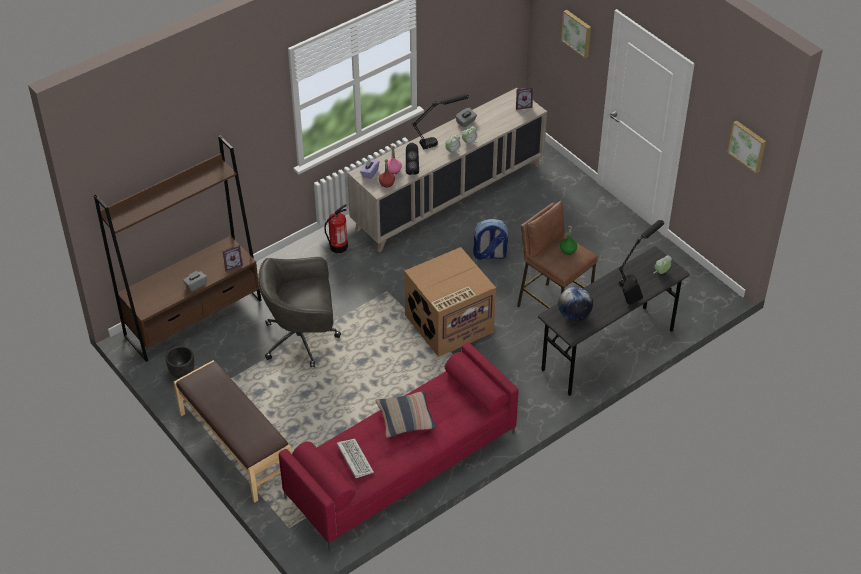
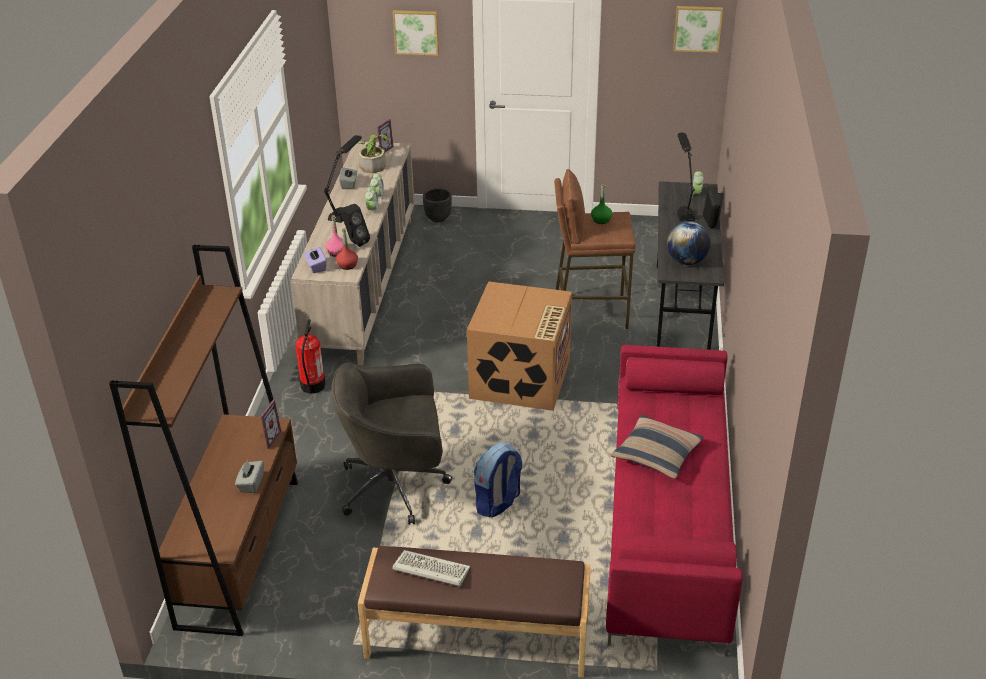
camera: 45 degrees left, 10 degrees down
(182, 372) = (304, 614): black planter -> black planter (437, 218)
(302, 339) = (396, 486): grey office chair -> grey office chair turned 45 degrees clockwise
(353, 458) = (670, 524): keyboard -> keyboard (429, 570)
(489, 255) = (471, 306): backpack -> backpack (498, 503)
(500, 115) = (373, 165): none -> potted plant

